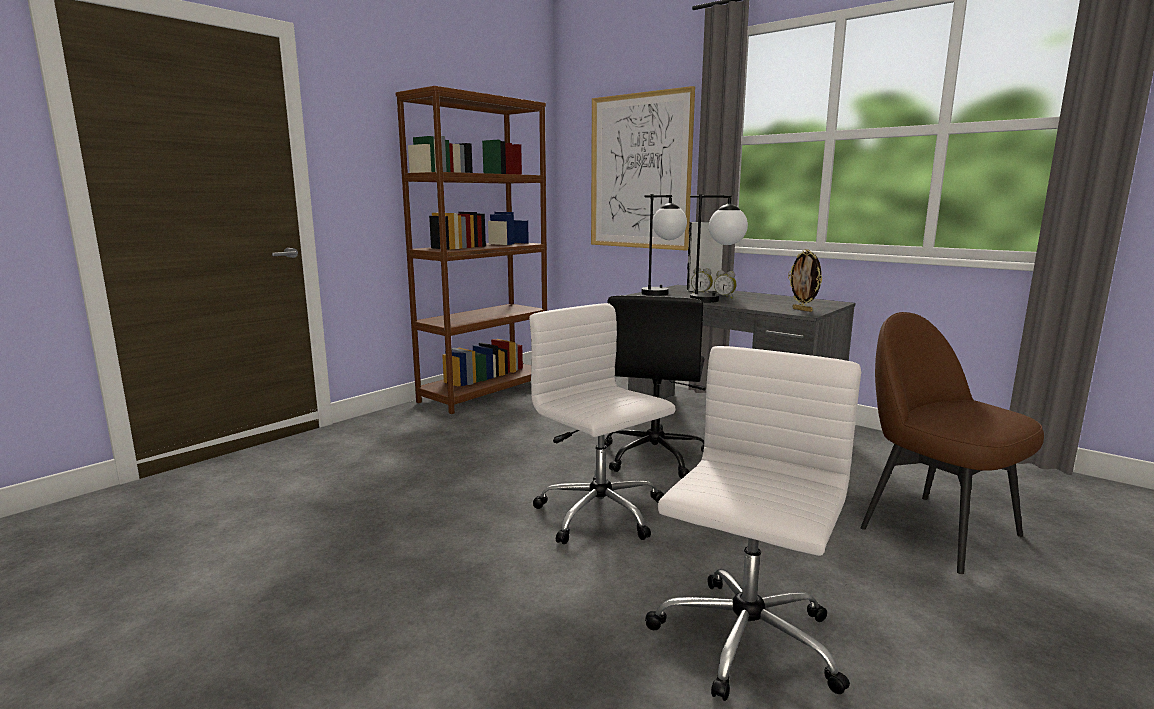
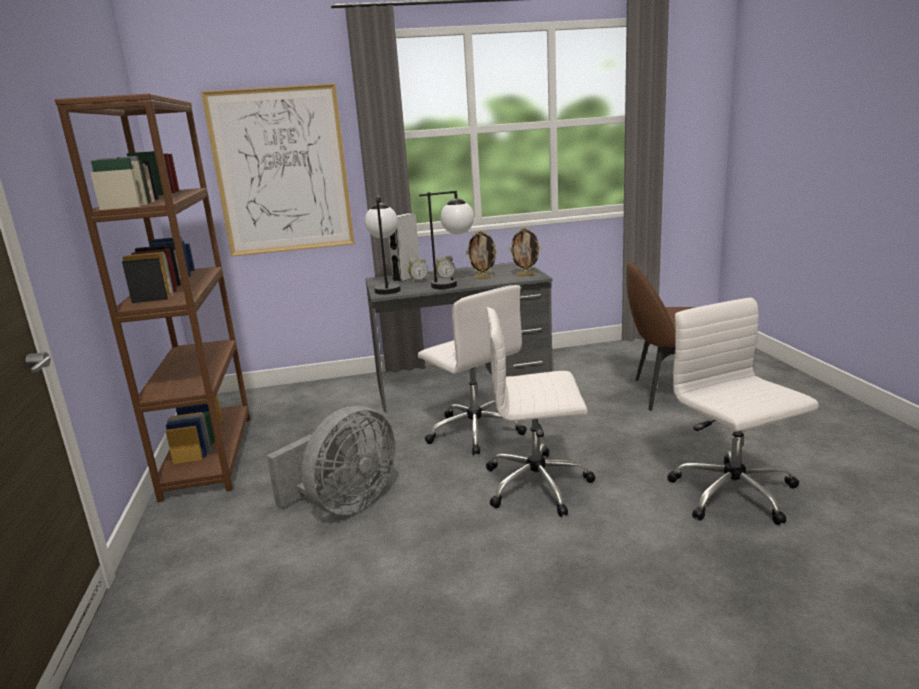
camera: 50 degrees left, 5 degrees up
(474, 451) = (344, 504): none -> grey fan
(654, 456) = (475, 430): black office chair -> white office chair
(757, 303) = (483, 278): none -> picture frame

